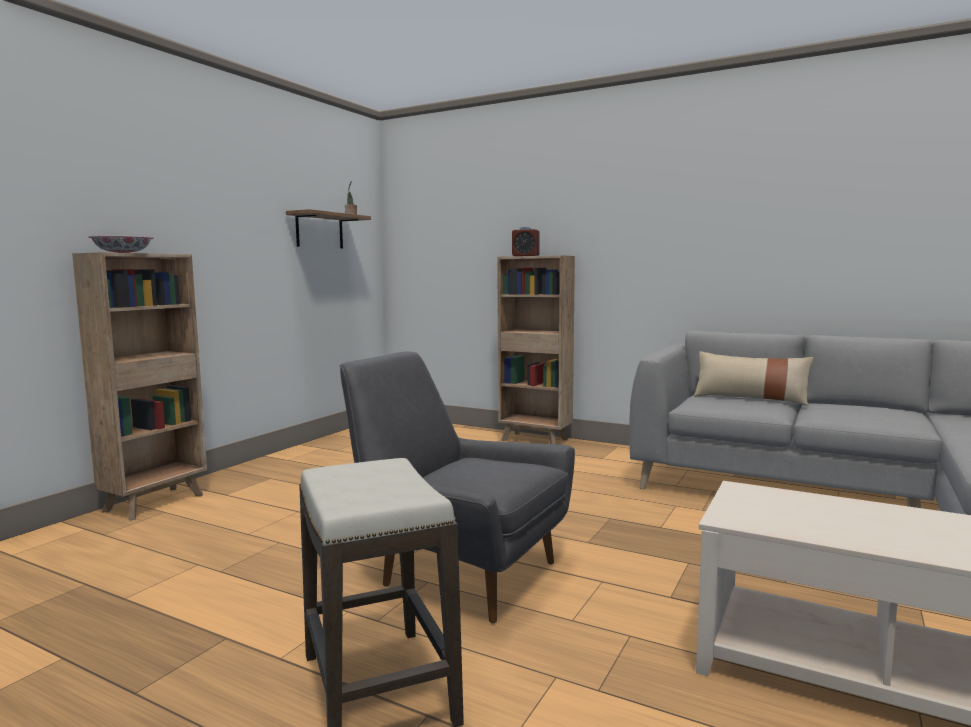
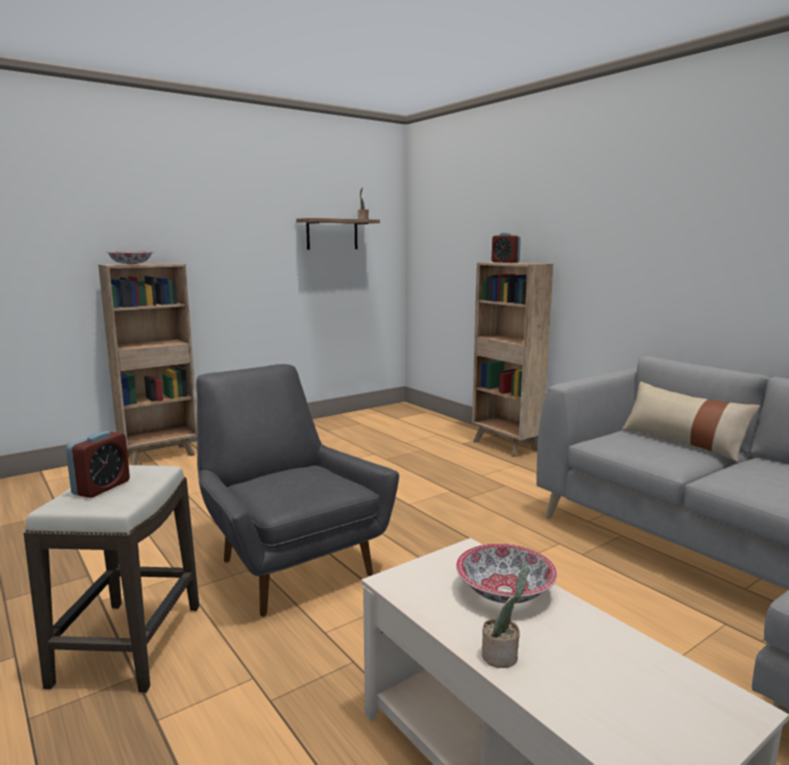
camera: 25 degrees right, 5 degrees up
(360, 485) = (101, 487): none -> alarm clock
(819, 508) = (505, 592): none -> bowl
(897, 545) = (502, 656): none -> potted plant

